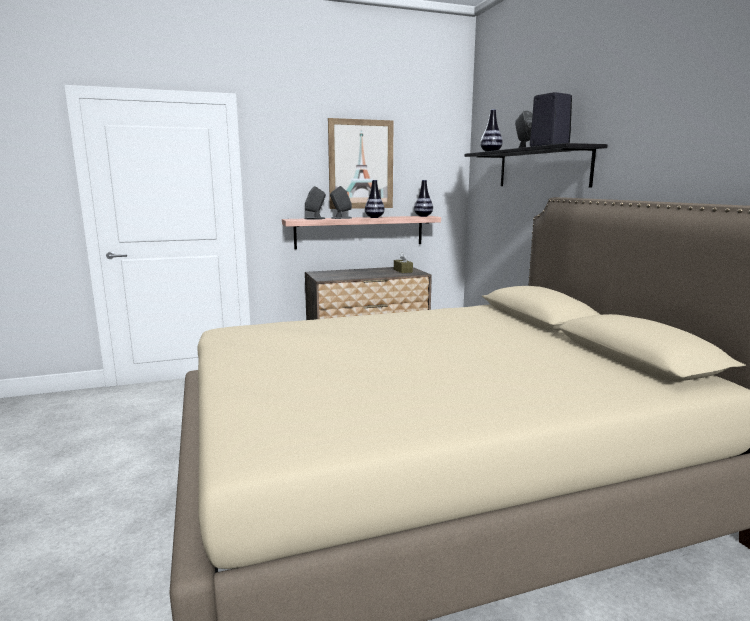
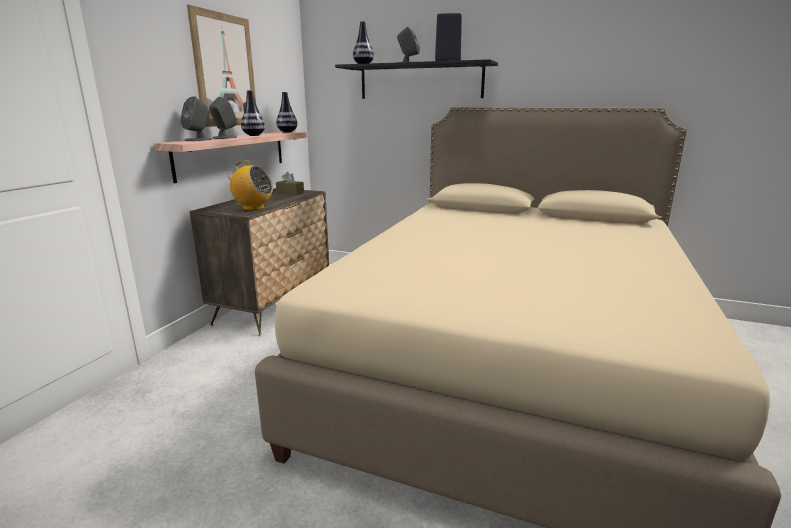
camera: 50 degrees left, 5 degrees up
(339, 276) = (253, 208): none -> radio

